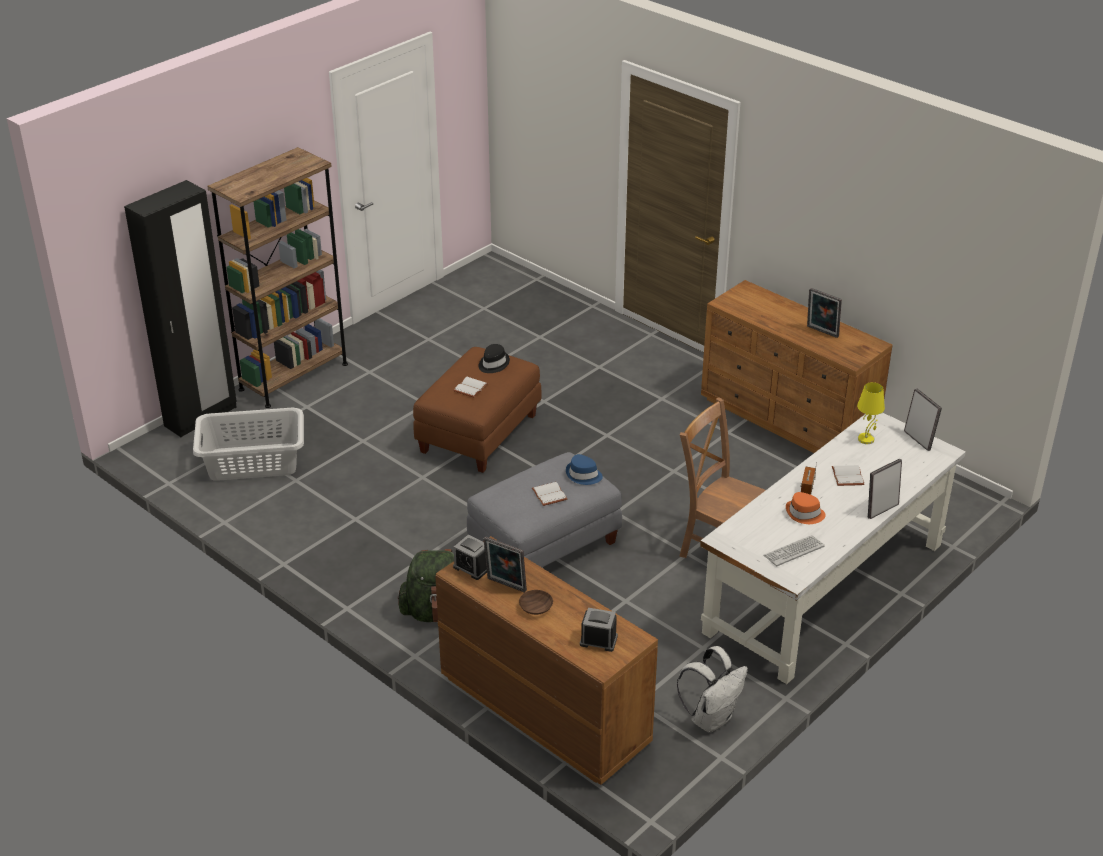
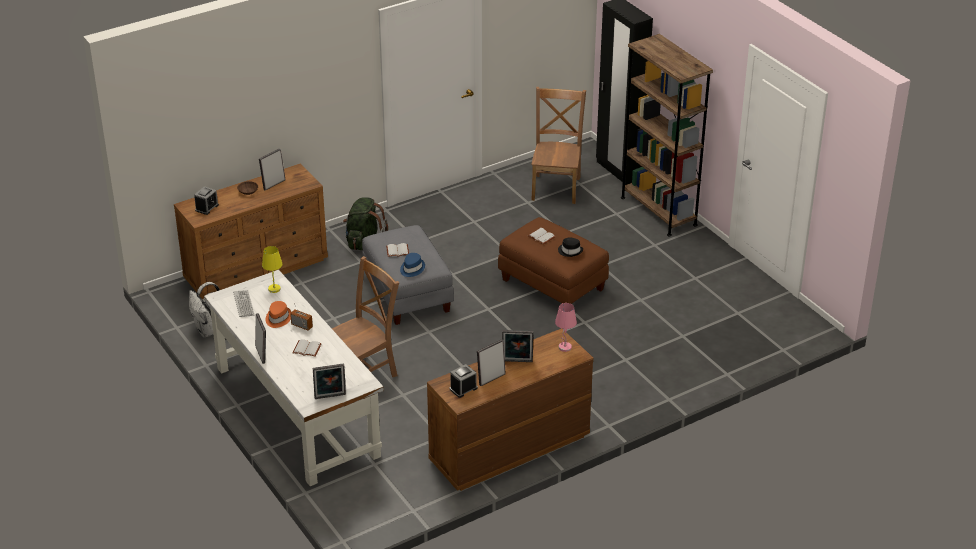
camera: 105 degrees right, 0 degrees up
(252, 462) = (556, 187): grey laundry basket -> brown chair
(472, 567) = (297, 175): alarm clock -> alarm clock (463, 388)
(740, 297) = (565, 347): none -> pink table lamp
(783, 321) = (517, 362): none -> picture frame
(866, 439) = (345, 370): yellow table lamp -> yellow table lamp (274, 289)

